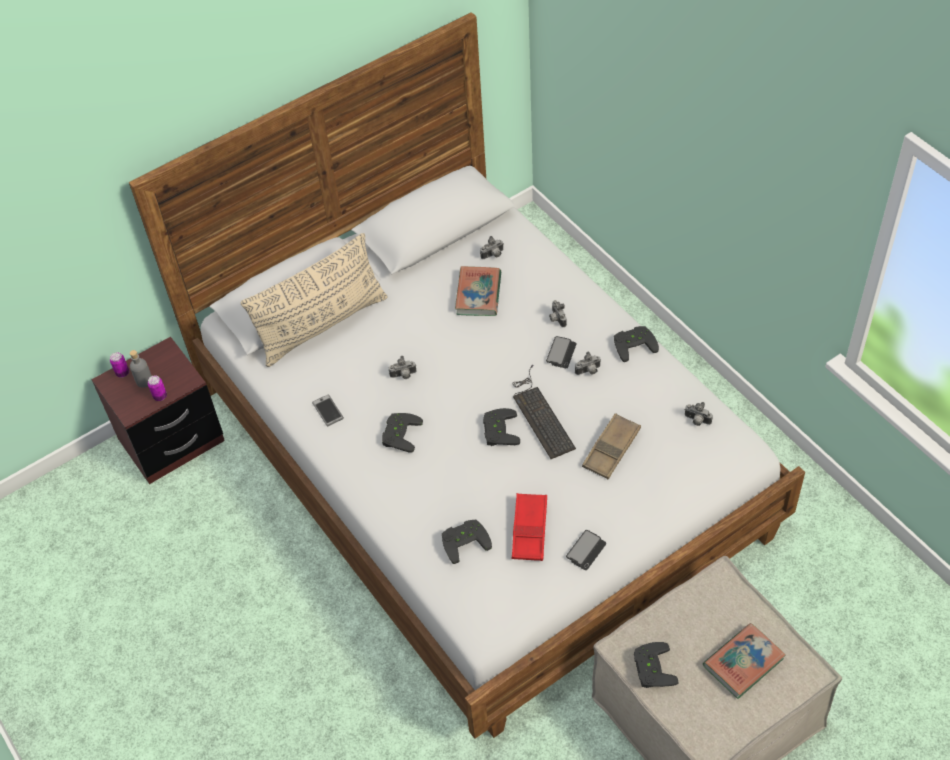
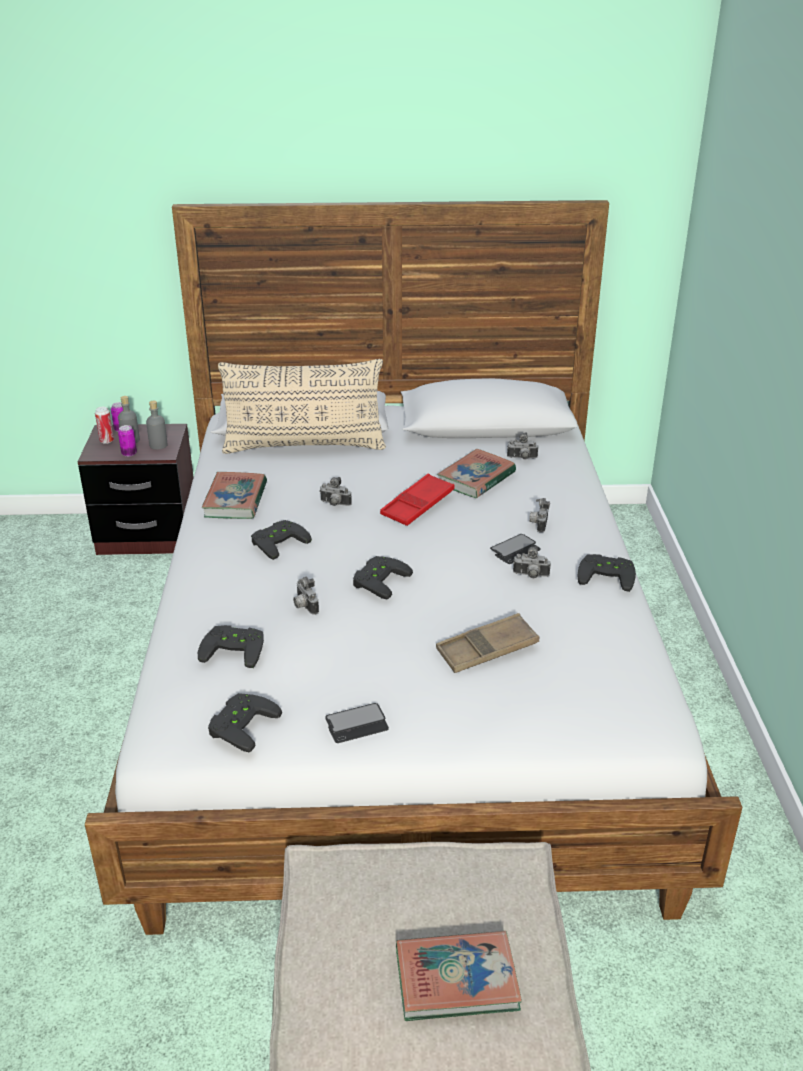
camera: 30 degrees right, 20 degrees down
(124, 392) = (107, 441): none -> can
(174, 374) = (158, 445): none -> grey bottle
(328, 411) = (235, 500): phone -> book
(529, 530) = (314, 673): red tray -> red tray (417, 505)
(540, 414) = (438, 586): keyboard -> none
(651, 668) = (327, 910): black game controller -> black game controller (240, 724)
(696, 421) = (620, 670): camera -> camera (304, 606)

